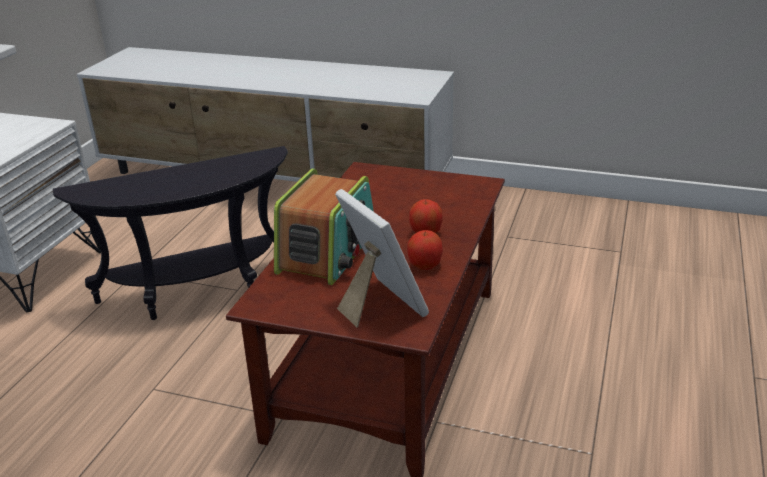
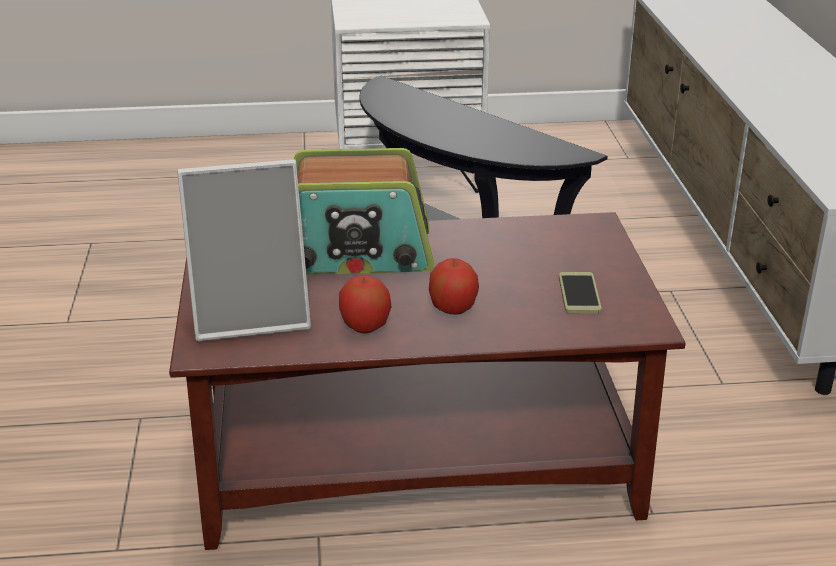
camera: 65 degrees right, 0 degrees up
(378, 305) = (252, 315): picture frame -> picture frame turned 45 degrees clockwise
(438, 192) = (579, 294): none -> phone

